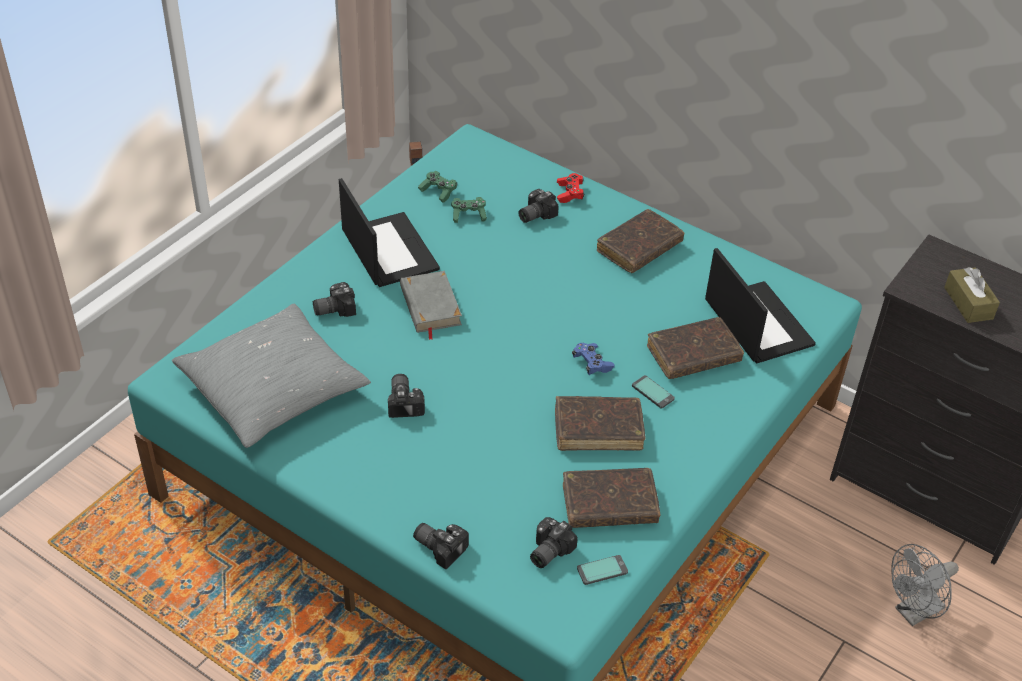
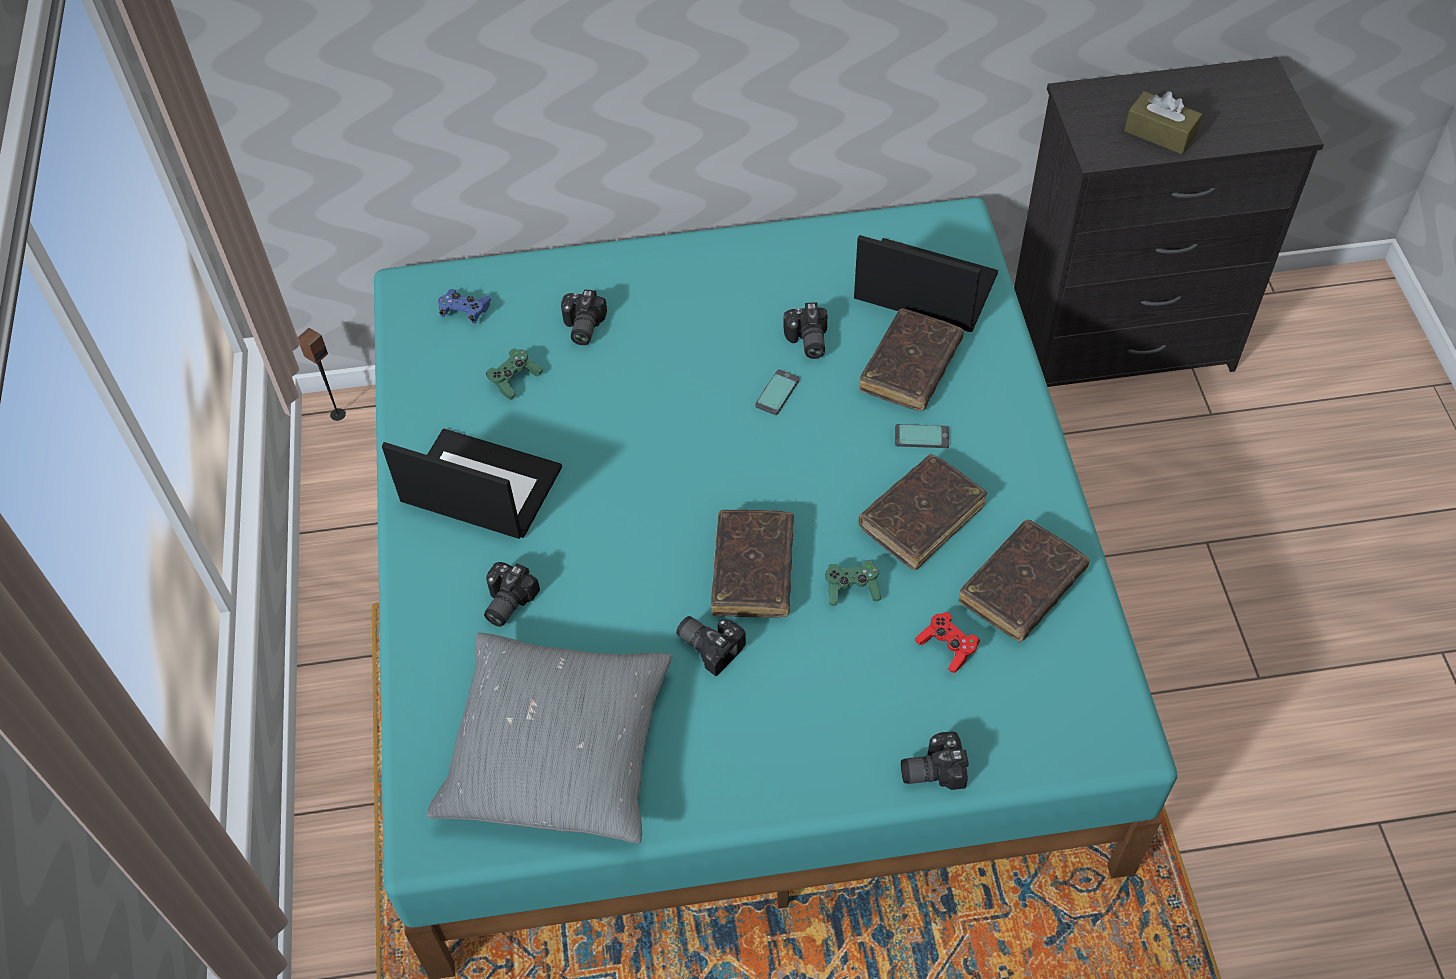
camera: 40 degrees left, 10 degrees up
(430, 306) = (603, 517): grey book -> none
(438, 191) = (448, 375): green game controller -> green game controller (852, 589)
(547, 551) = (1025, 683): camera -> camera (806, 341)
(570, 193) = (588, 276): red game controller -> red game controller (947, 647)
(592, 363) = (833, 451): blue game controller -> blue game controller (465, 311)
(602, 570) = (1092, 659): phone -> phone (777, 393)
(639, 248) = (728, 288): brown book -> brown book (753, 571)
(914, 612) = (1226, 468): grey fan -> none

